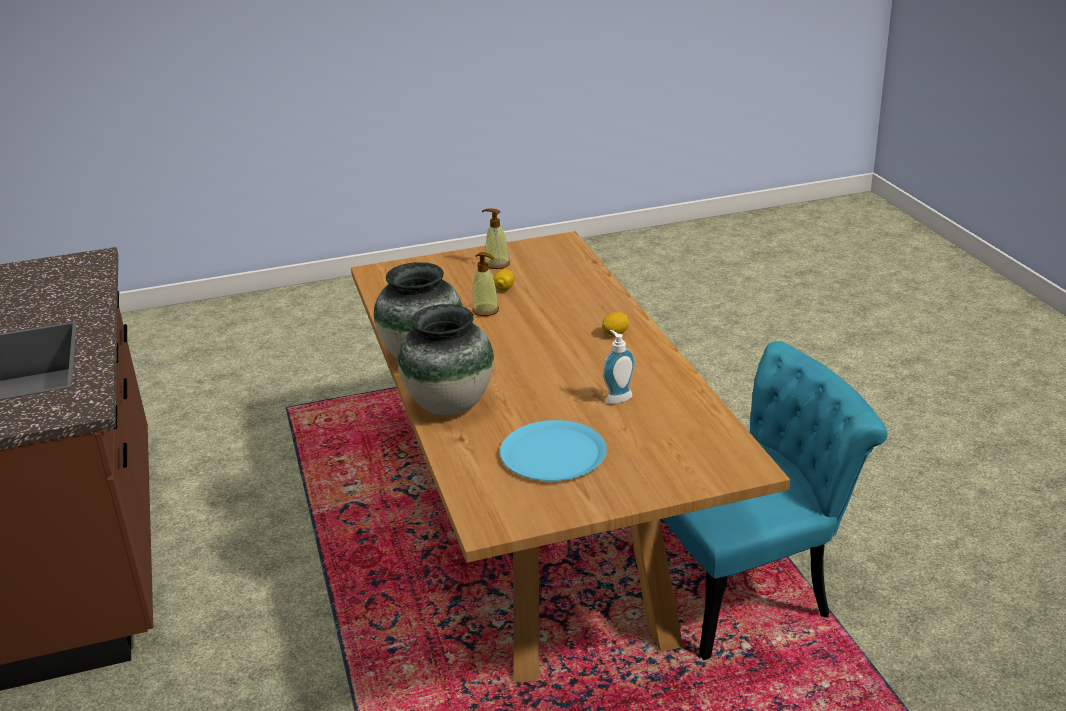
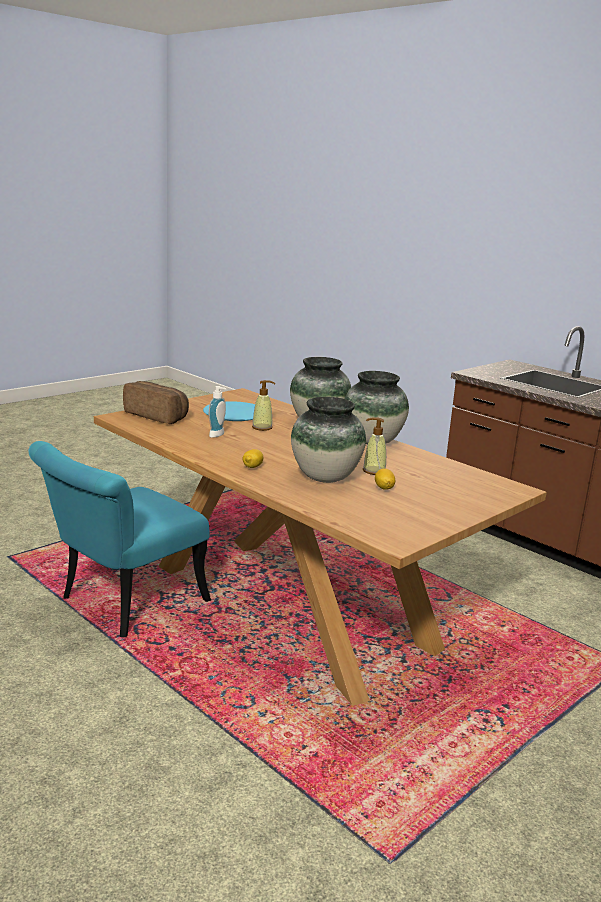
camera: 150 degrees right, 10 degrees down
(497, 264) = (424, 508): soap dispenser -> soap dispenser (262, 427)
(549, 308) = (325, 478): none -> vase
(683, 462) = (158, 415): none -> bread

